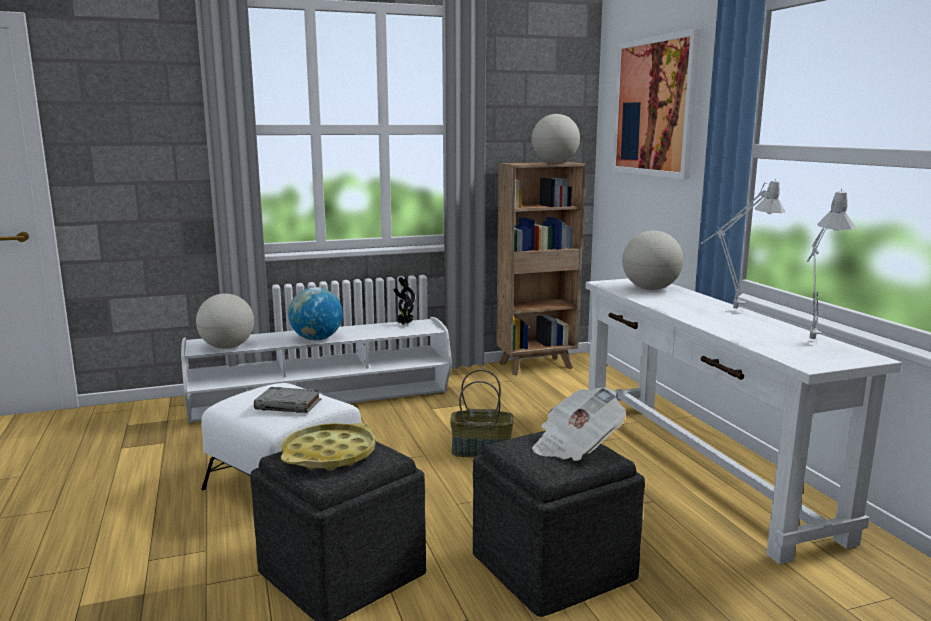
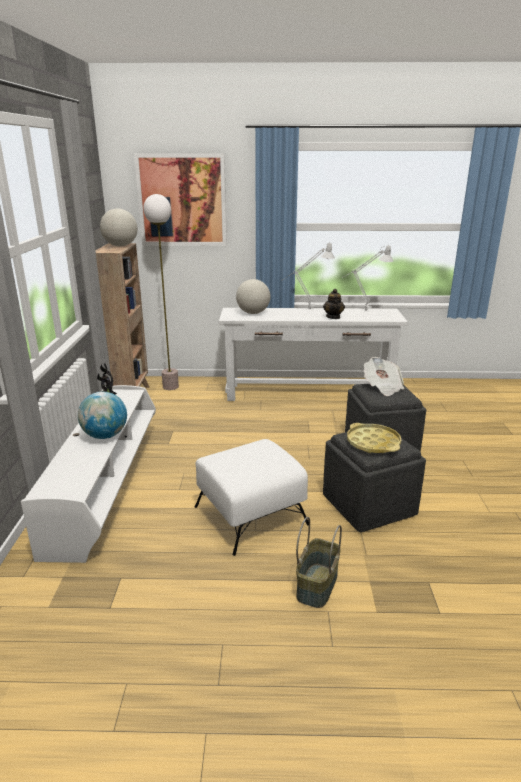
camera: 70 degrees left, 10 degrees up
(227, 347) = (81, 478): globe -> none
(289, 404) = (263, 456): grey book -> none
(482, 450) = (248, 439): basket -> basket (316, 585)
(586, 378) = (170, 387): none -> floor lamp
(719, 325) = (333, 317): none -> teapot

